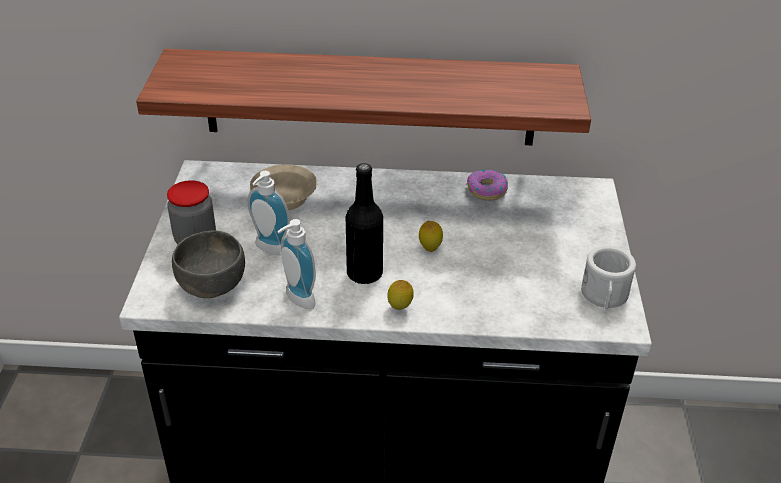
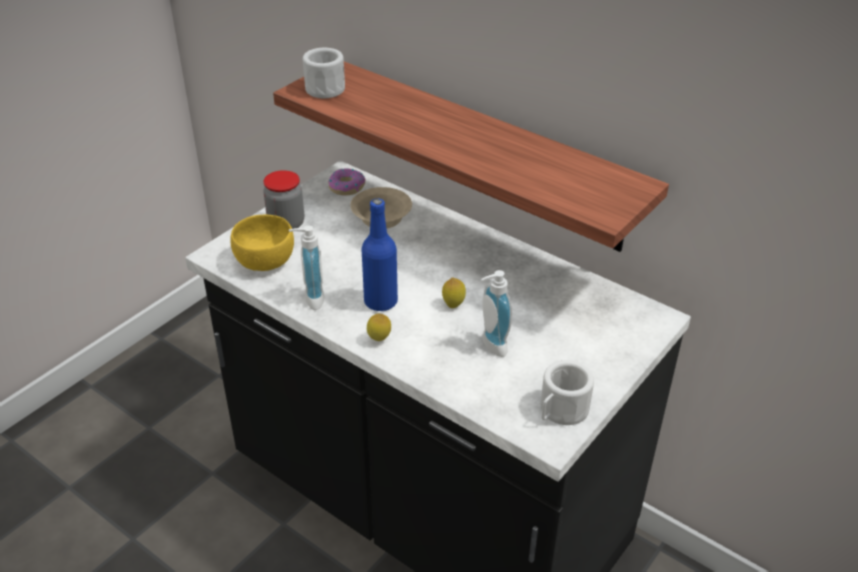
camera: 35 degrees right, 0 degrees up
(186, 78) = (325, 87): none -> white mug
(212, 284) = (266, 261): grey bowl -> yellow bowl
(269, 250) = (329, 253): soap dispenser -> soap dispenser (490, 346)
(364, 274) = (380, 302): black bottle -> blue bottle
(486, 190) = (555, 278): donut -> donut (346, 187)

